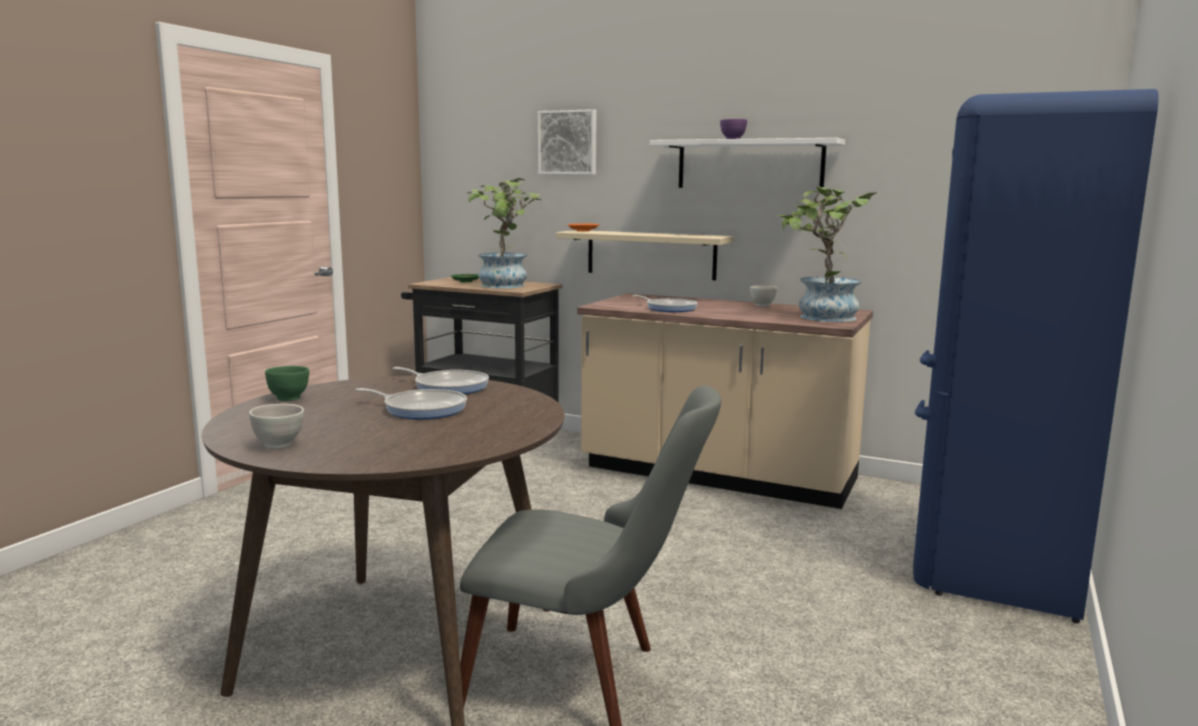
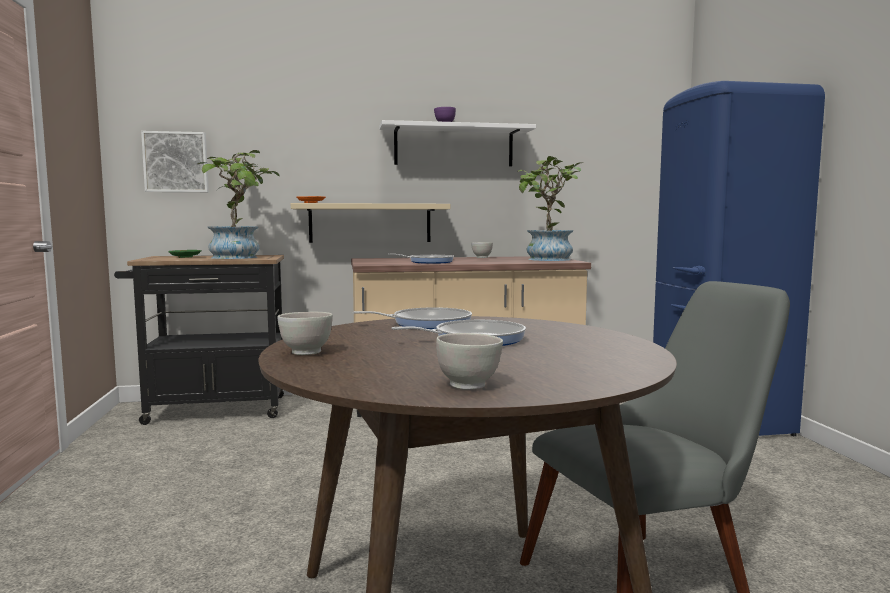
camera: 35 degrees left, 5 degrees down
(289, 398) = (306, 352): green bowl -> white bowl
(568, 142) = (283, 122): picture -> picture (176, 162)

